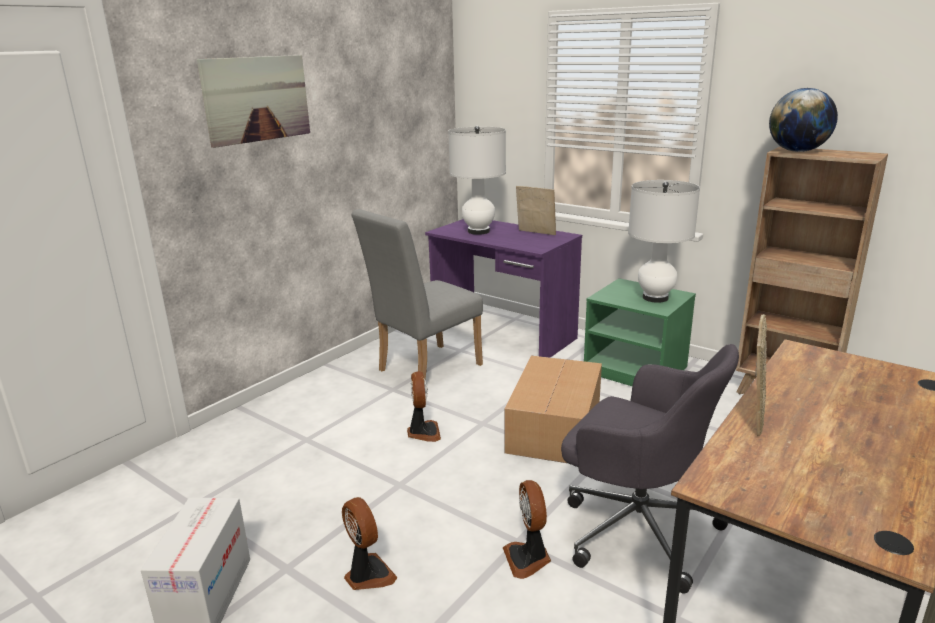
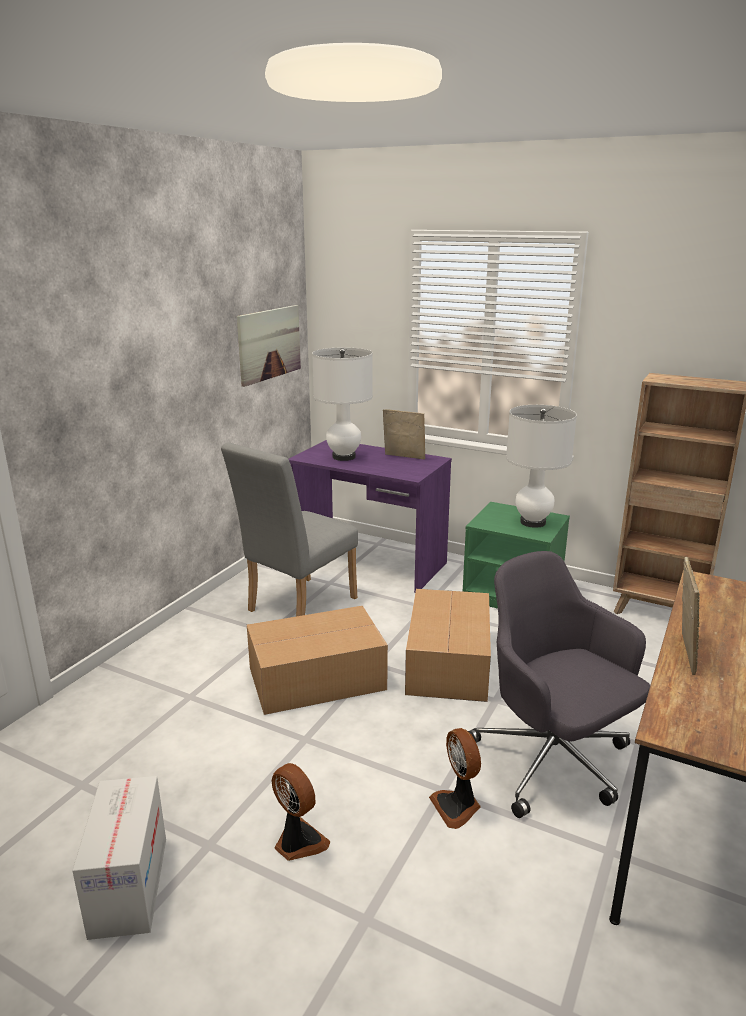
camera: 10 degrees left, 0 degrees up
(257, 99) = (118, 328): picture -> picture (269, 344)
(423, 432) = (314, 678): fan -> cardboard box
(636, 527) = (553, 762): grey office chair -> grey office chair turned 150 degrees counterclockwise
(797, 151) = (669, 379): globe -> none

